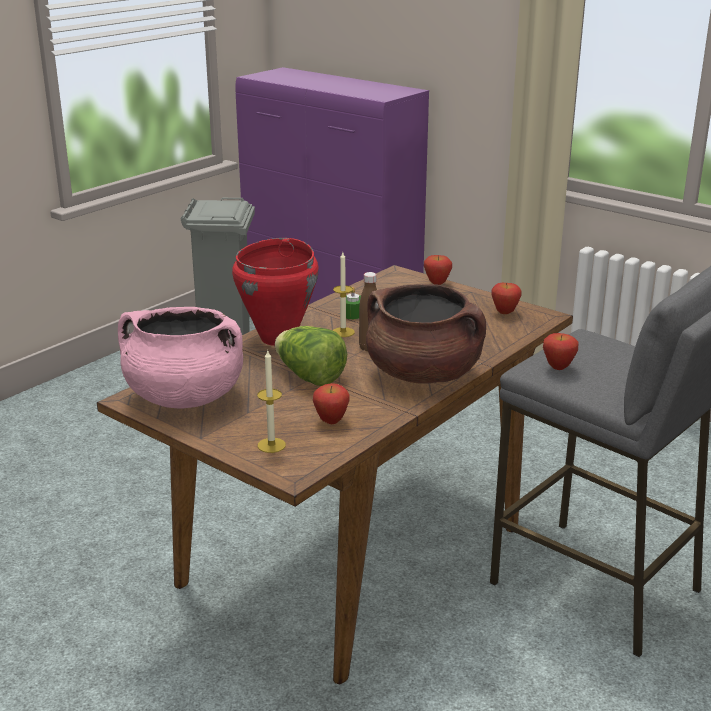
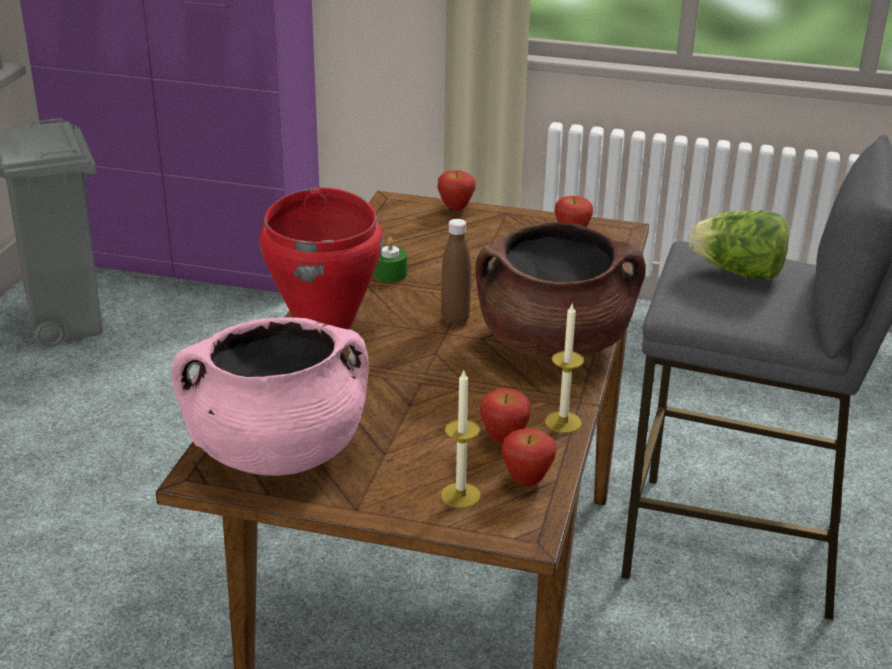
camera: 25 degrees left, 5 degrees up
(309, 377) = (418, 380): lettuce -> lettuce (738, 273)
(343, 332) = (402, 303): candle -> candle (563, 422)
(558, 367) = (707, 300): apple -> apple (527, 481)

